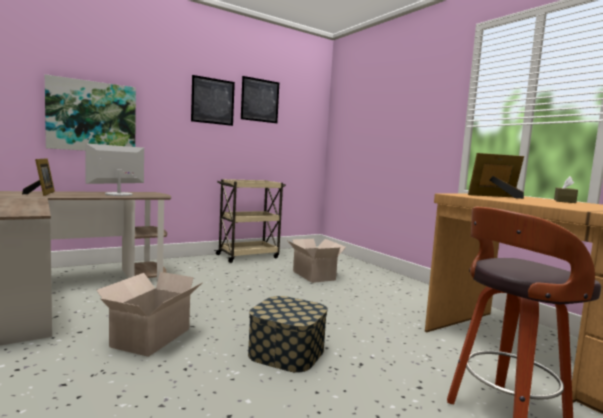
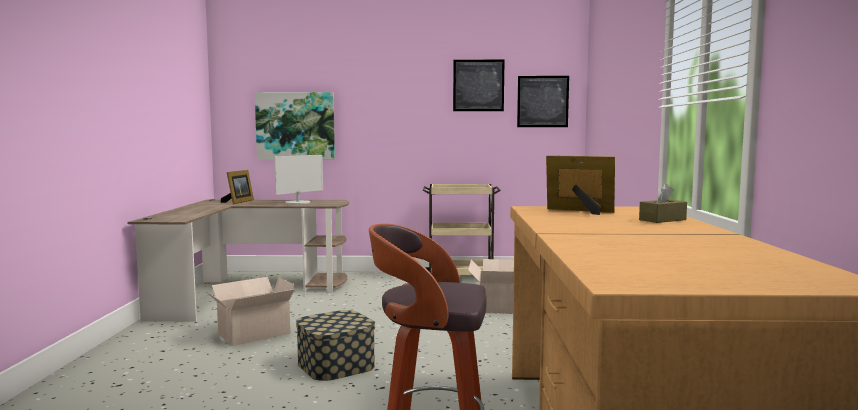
camera: 35 degrees right, 0 degrees up
(118, 194) = (298, 203): monitor -> monitor turned 150 degrees clockwise
(213, 101) = (418, 94): picture -> picture (542, 101)

